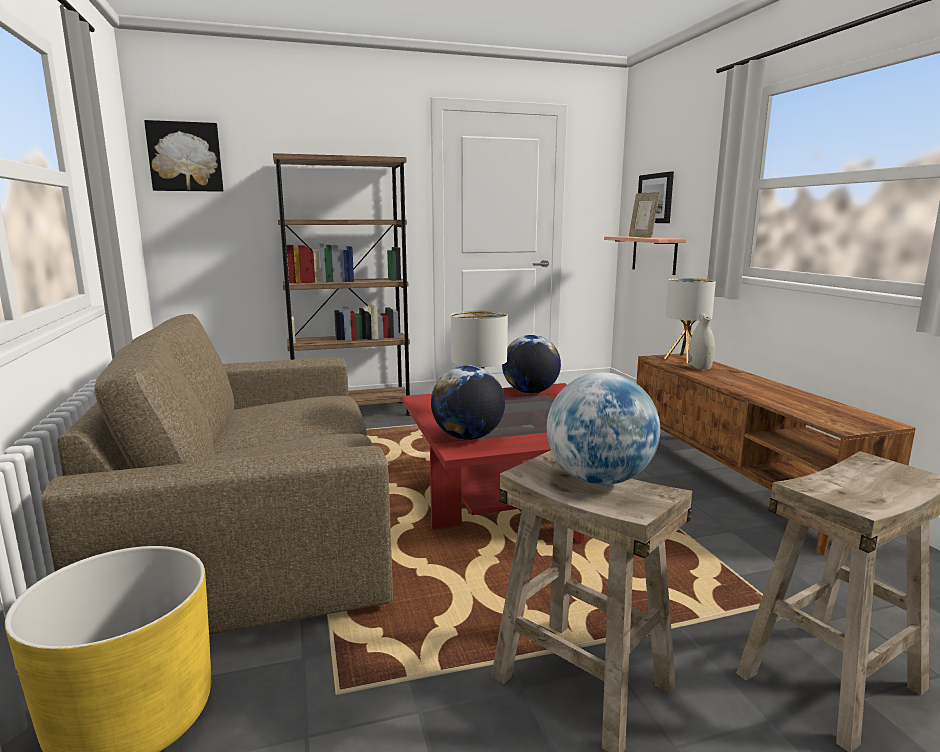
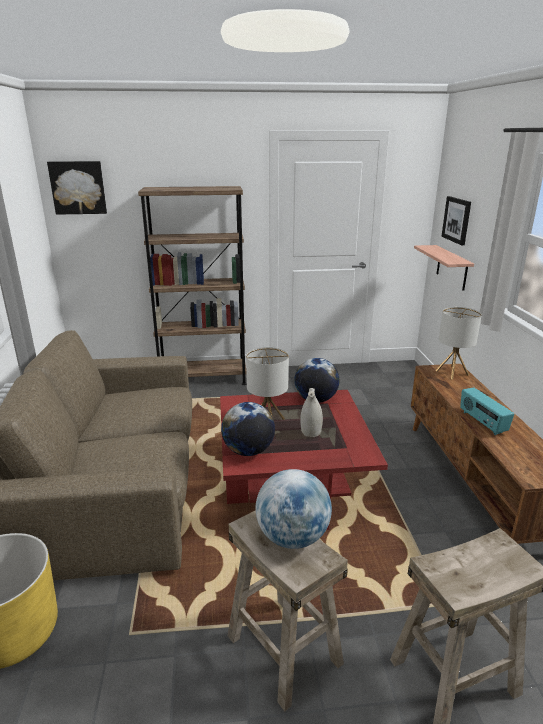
camera: 10 degrees right, 10 degrees up
(642, 237) = (442, 253): picture frame -> none
(699, 368) = (457, 386): white vase -> white vase (311, 433)
(750, 391) = (482, 422): none -> radio

